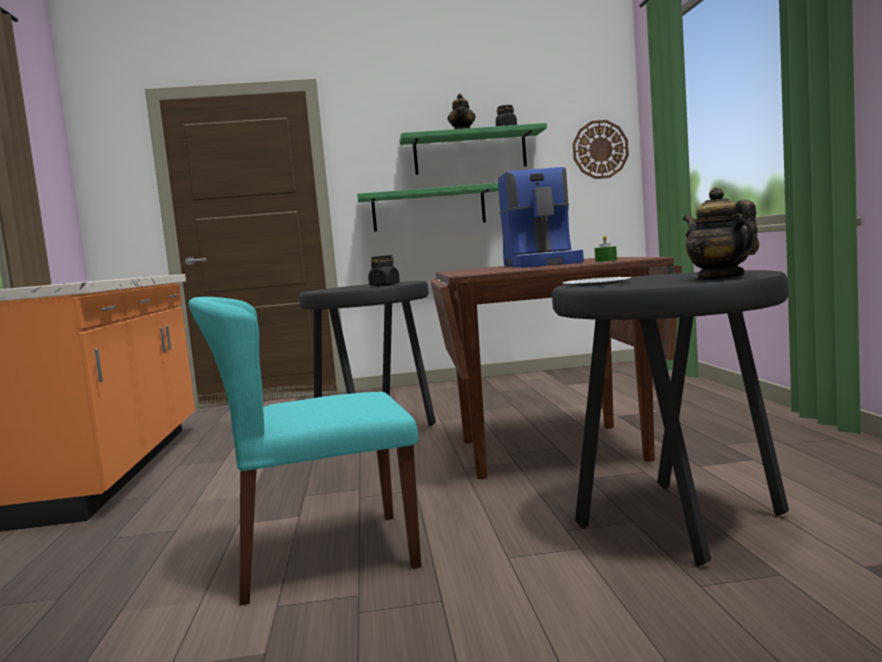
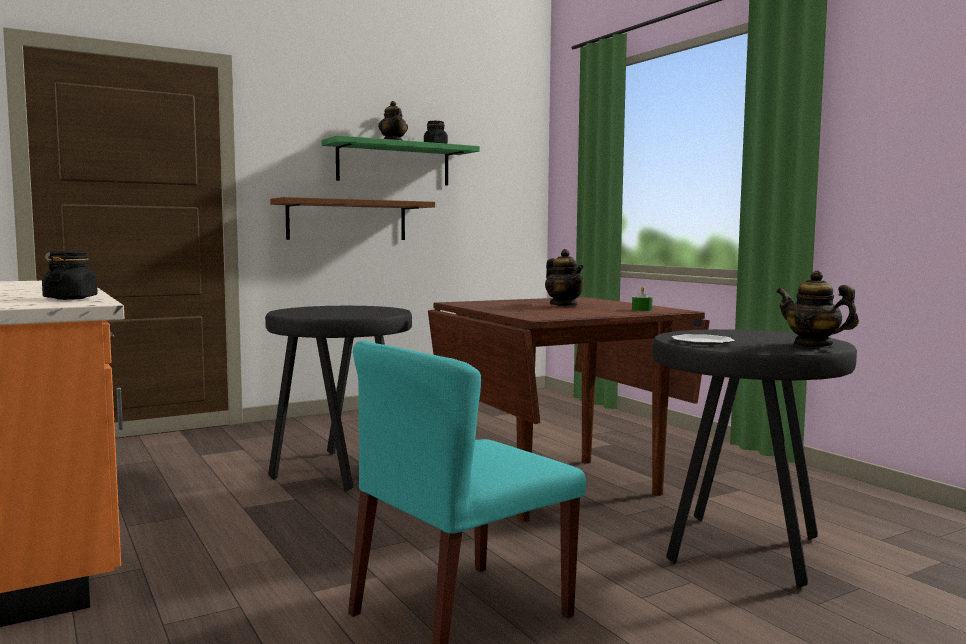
camera: 25 degrees left, 0 degrees up
(384, 285) = (371, 312): black jar -> black jar (70, 298)
(428, 209) = (347, 220): green shelf -> brown shelf
(543, 264) = (564, 305): coffee machine -> teapot
(600, 149) = (515, 177): wall clock -> none

